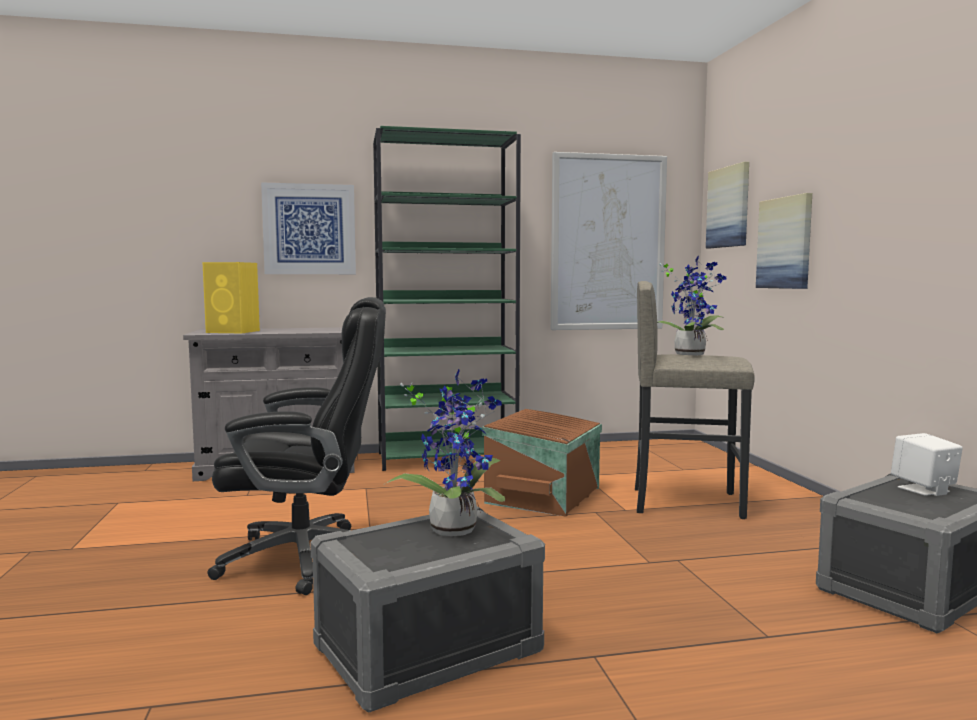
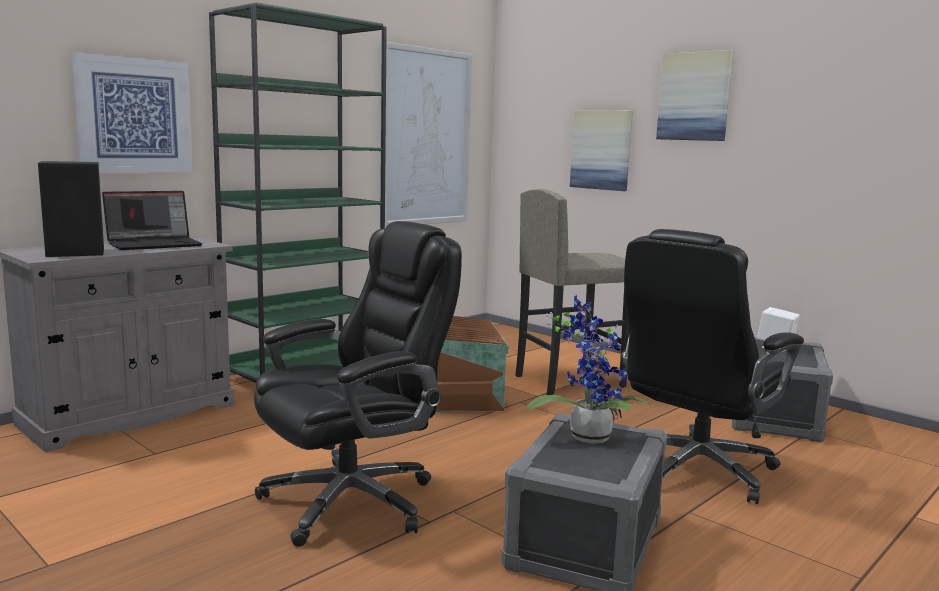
camera: 35 degrees left, 5 degrees up
(234, 331) = (77, 252): yellow speaker -> black speaker
(302, 330) = (155, 244): none -> laptop
(681, 618) = (695, 470): none -> black office chair
(691, 354) = (574, 253): potted plant -> none
(728, 207) = (531, 110): picture -> picture (694, 96)

